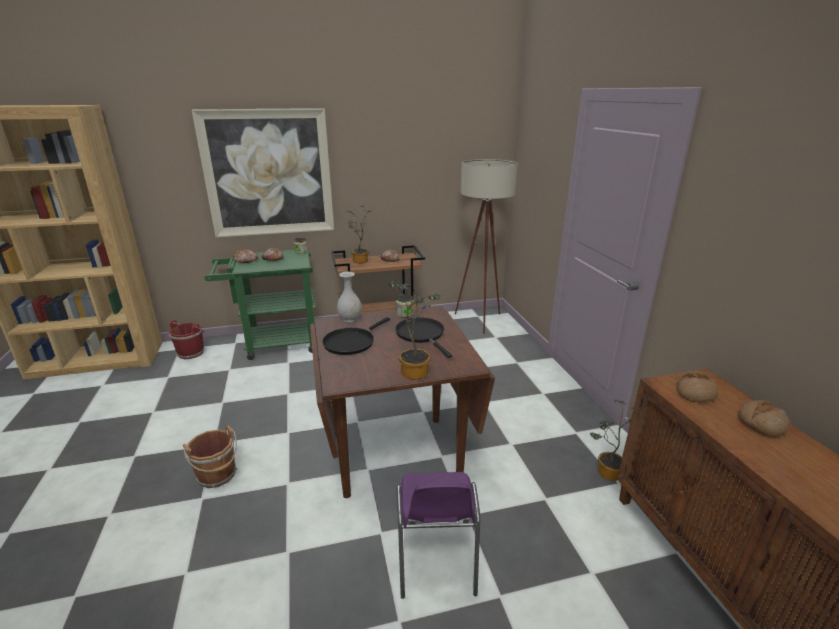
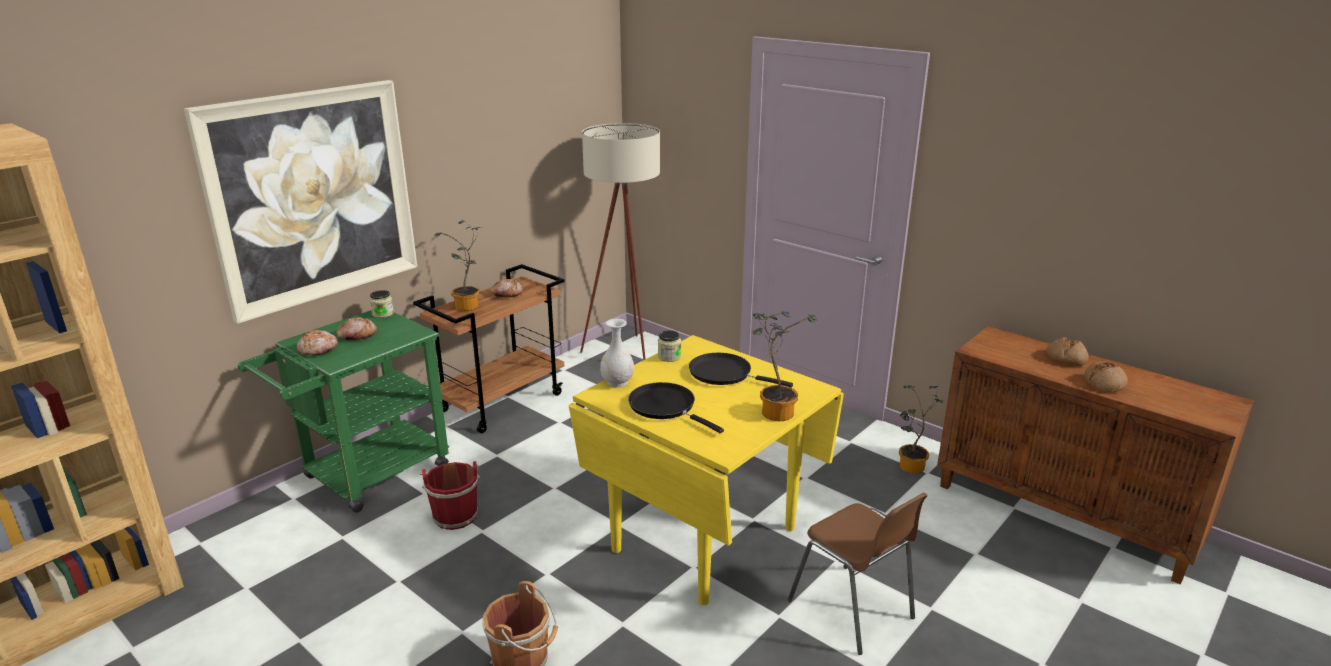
camera: 35 degrees left, 0 degrees up
(191, 352) = (232, 539): red bucket -> red bucket (455, 515)
(351, 342) = (665, 407): black frying pan -> black frying pan turned 135 degrees clockwise
(395, 453) = (703, 538): brown dining table -> yellow dining table
(435, 560) = (853, 611): purple chair -> brown chair
(695, 393) = (1004, 349): bread -> bread (1104, 383)

